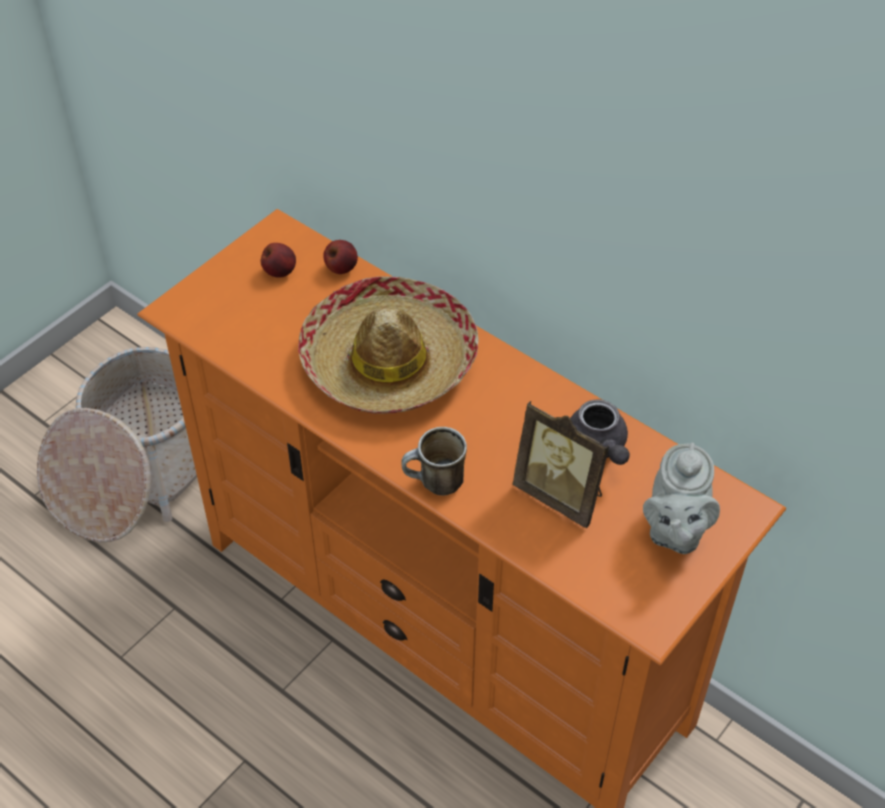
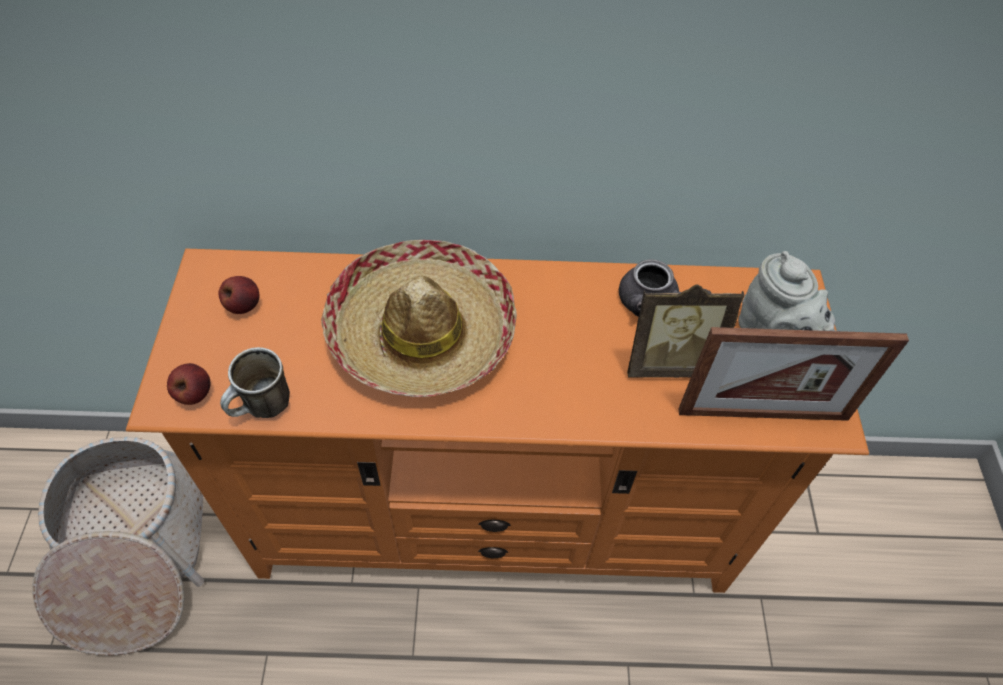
camera: 40 degrees left, 5 degrees up
(341, 268) = (300, 271): apple -> apple (194, 394)
(434, 485) = (565, 419): mug -> mug (263, 409)
(598, 579) = (763, 414): none -> picture frame

